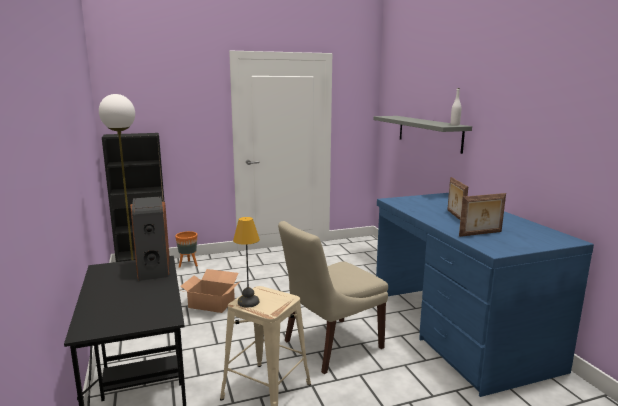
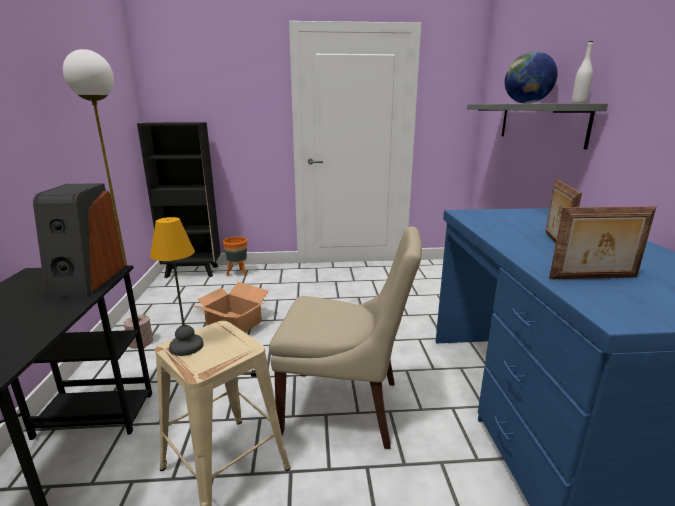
camera: 15 degrees right, 5 degrees up
(330, 345) = (345, 407): beige chair -> beige chair turned 150 degrees counterclockwise
(419, 121) = (526, 103): none -> globe

